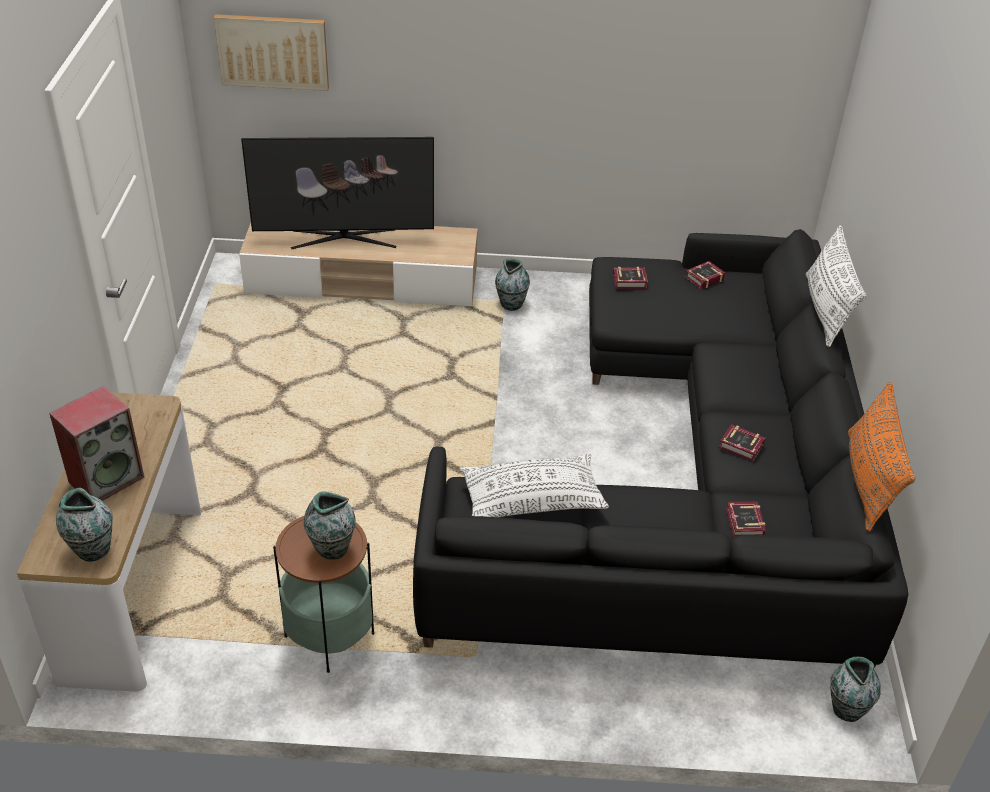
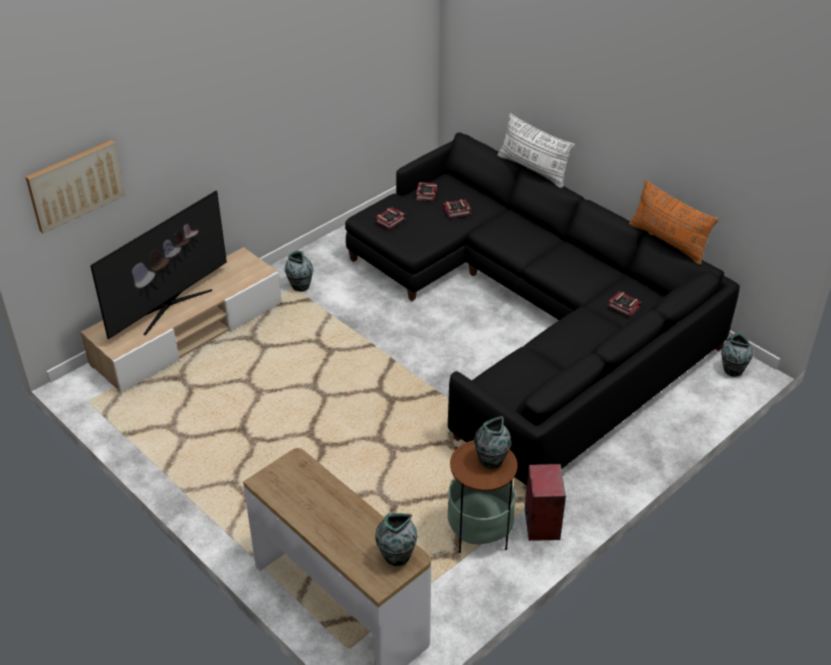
camera: 45 degrees left, 0 degrees up
(107, 478) = (337, 519): speaker -> speaker (541, 523)
(532, 500) = (519, 369): white pillow -> none
(742, 447) = (571, 271): book -> book (458, 211)

